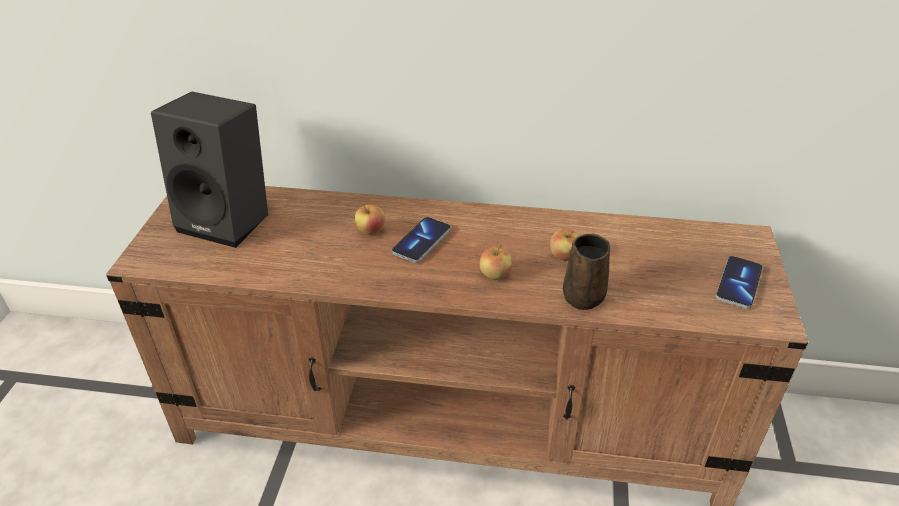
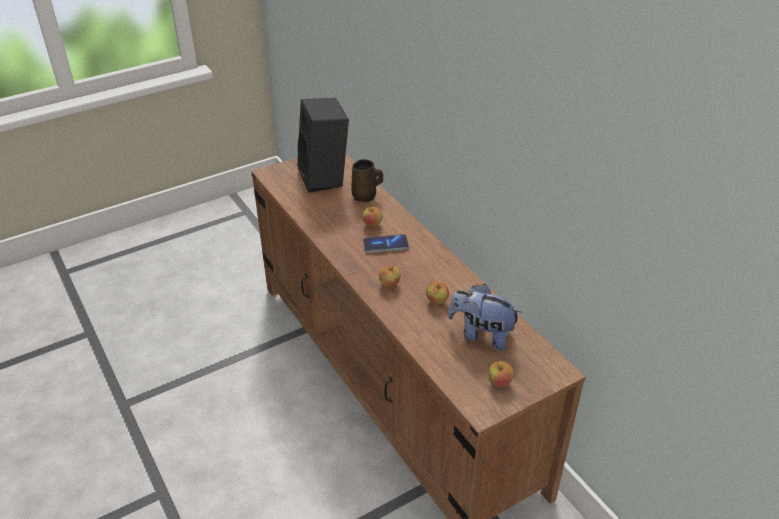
camera: 50 degrees right, 0 degrees up
(584, 295) = (412, 324): brown mug -> brown mug (365, 196)
(651, 255) = (481, 334): none -> plush toy
(738, 283) = (499, 382): phone -> apple

